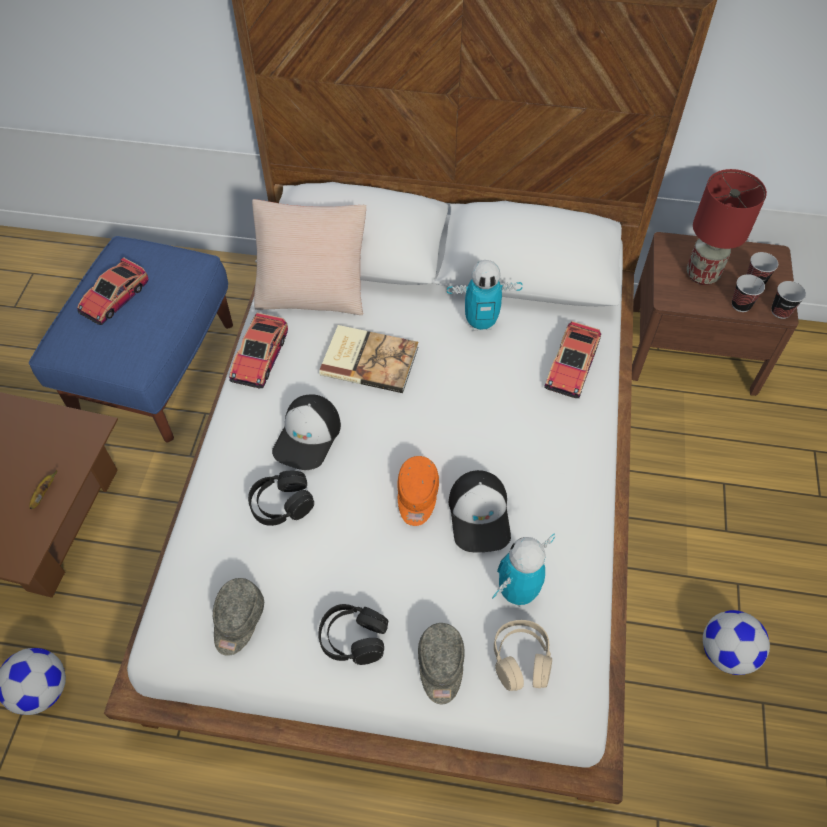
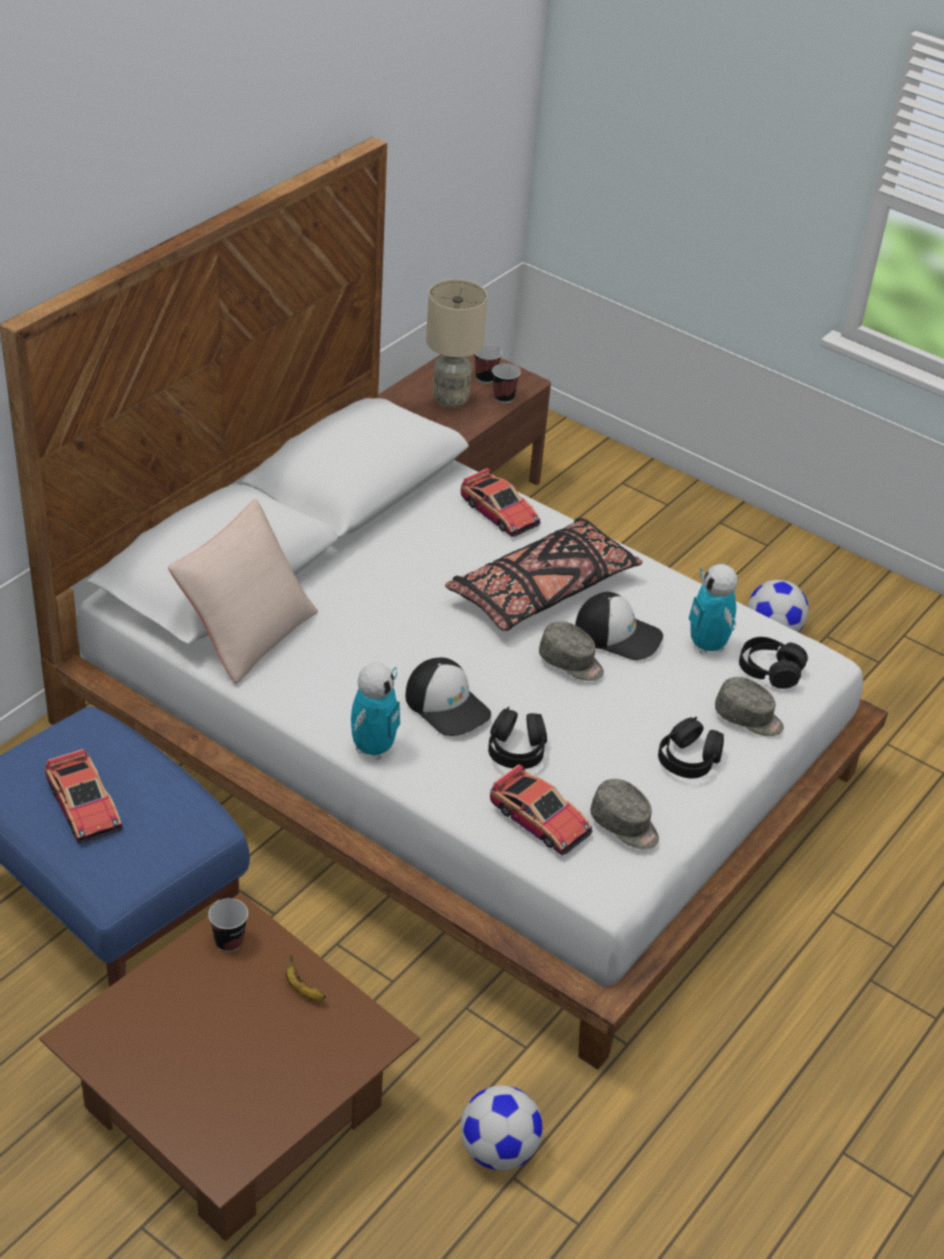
camera: 65 degrees left, 15 degrees down
(259, 357) = (309, 704): toy car -> toy car (540, 819)
(369, 359) = (383, 629): book -> none
(417, 496) = (571, 662): orange cap -> grey cap
(481, 323) = (400, 541): toy robot -> toy robot (373, 748)
(495, 437) = (542, 590): none -> black pillow
(521, 659) = (769, 670): beige headphones -> black headphones
(701, 274) = (450, 400): red table lamp -> beige table lamp
(780, 311) = (529, 382): cup -> cup (229, 941)

